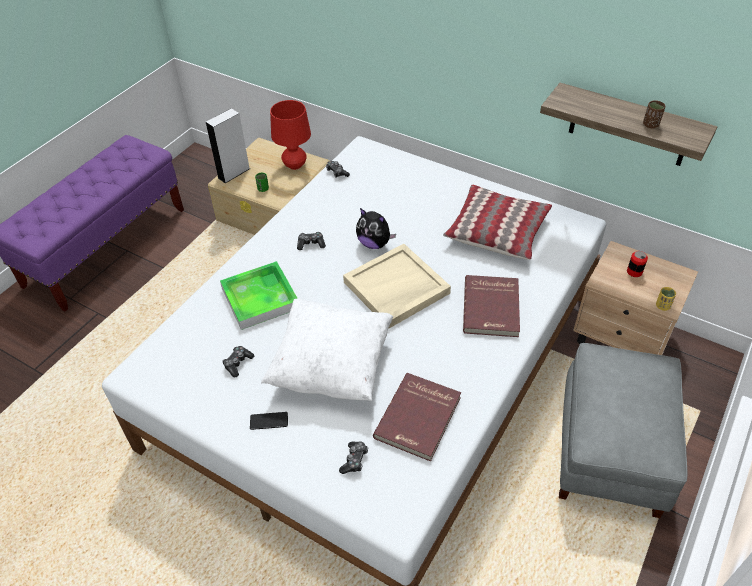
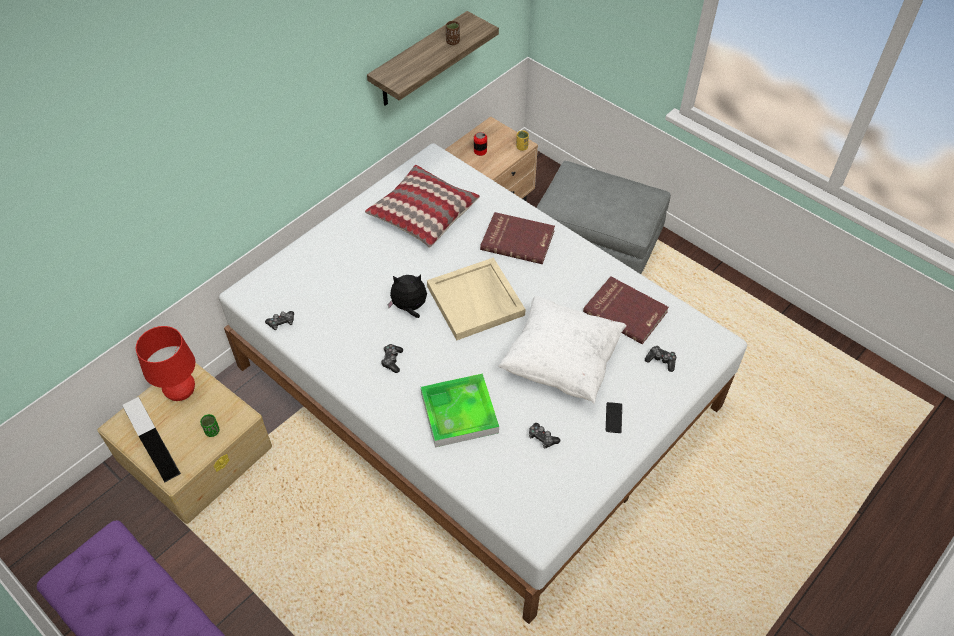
camera: 80 degrees left, 5 degrees up
(374, 243) = (409, 307): plush toy -> plush toy turned 135 degrees counterclockwise

